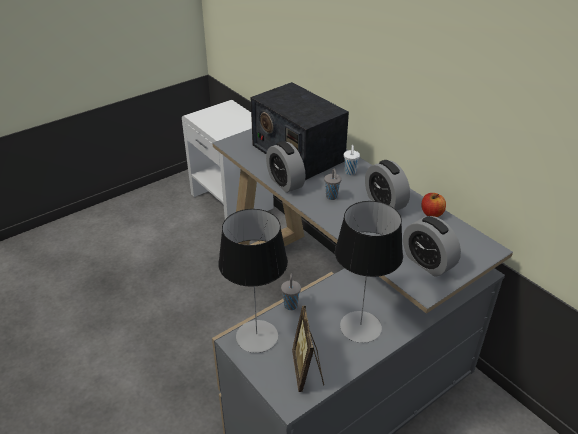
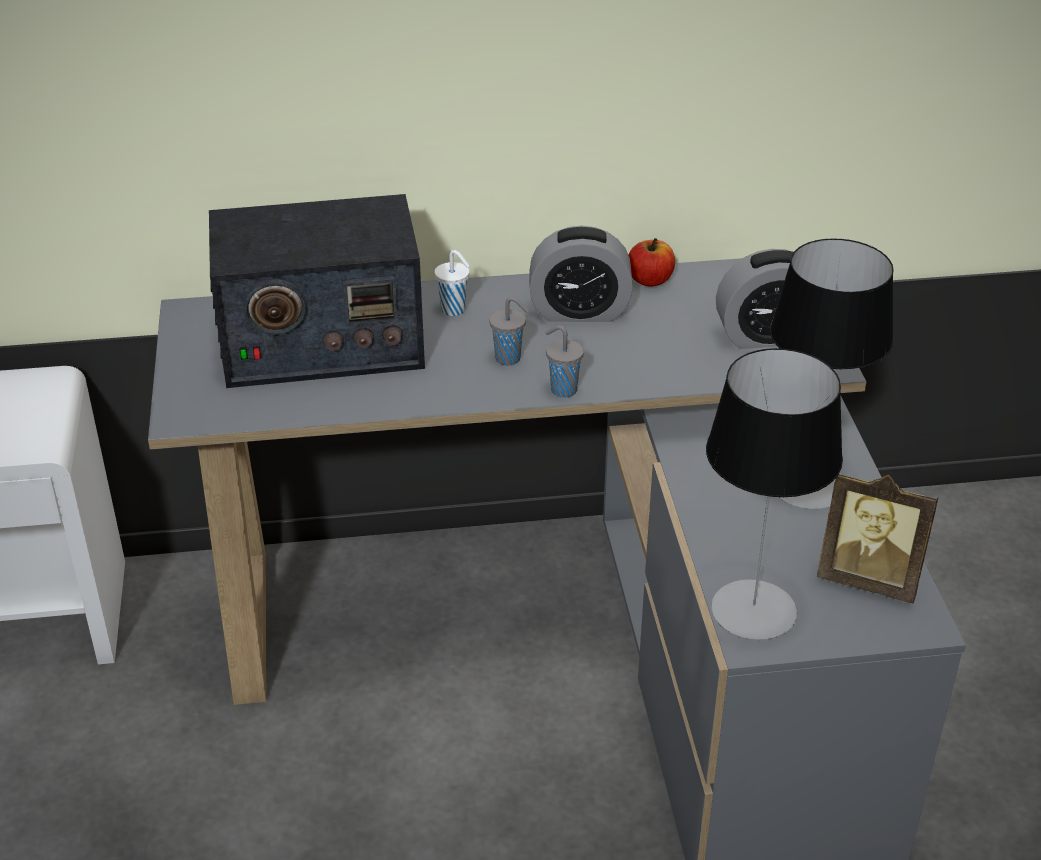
camera: 60 degrees left, 0 degrees up
(285, 183) = (409, 394): alarm clock -> none
(291, 305) = (703, 541): grey cup -> grey cup (562, 390)

